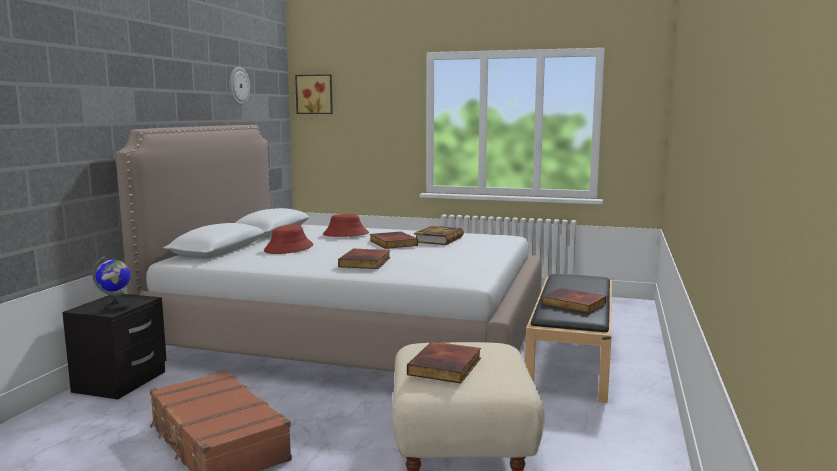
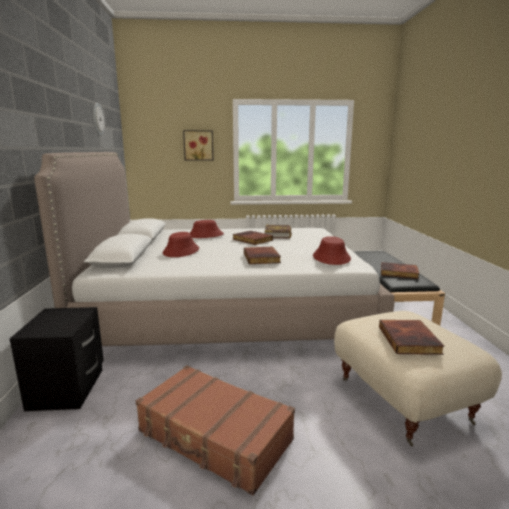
camera: 20 degrees left, 5 degrees up
(116, 308) = (65, 326): globe -> none
(315, 94) = (144, 129): picture -> picture (198, 145)
(450, 269) = (331, 257): none -> red hat

